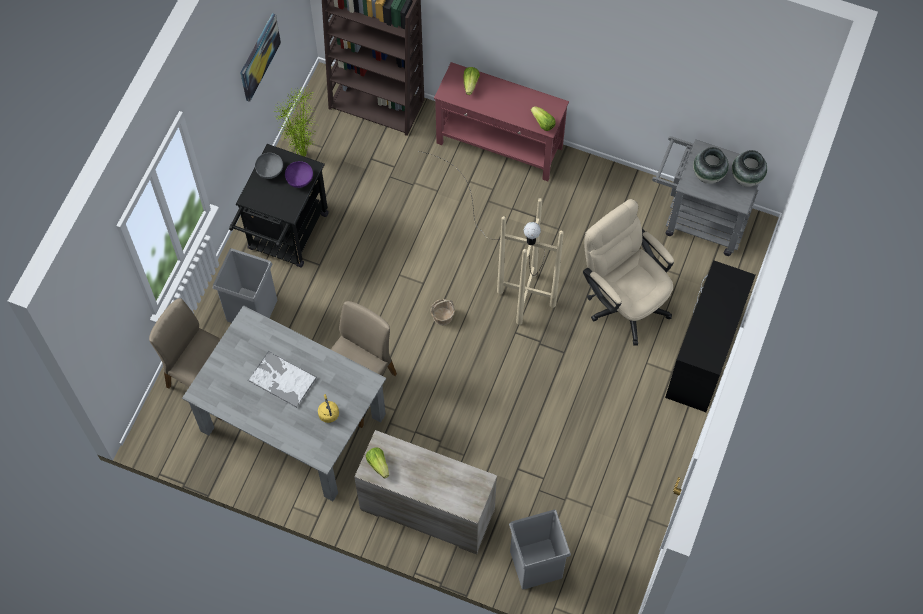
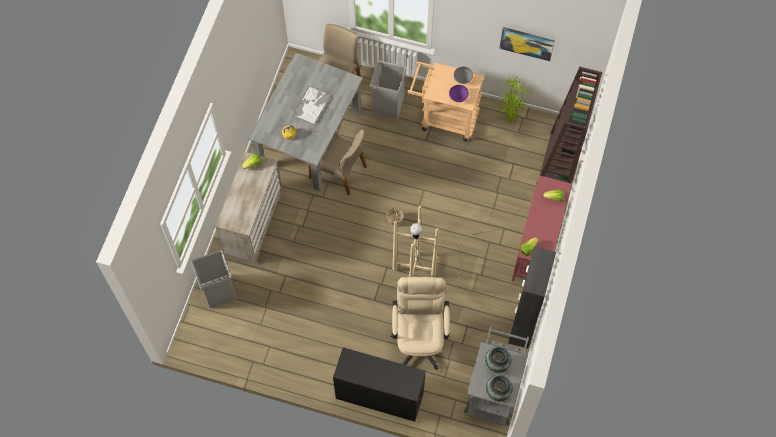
camera: 85 degrees right, 0 degrees up
(285, 237) = (444, 118): black cart -> beige cart
(611, 175) = (523, 325): none -> black cabinet
(623, 300) = (419, 338): beige office chair -> beige office chair turned 45 degrees counterclockwise

